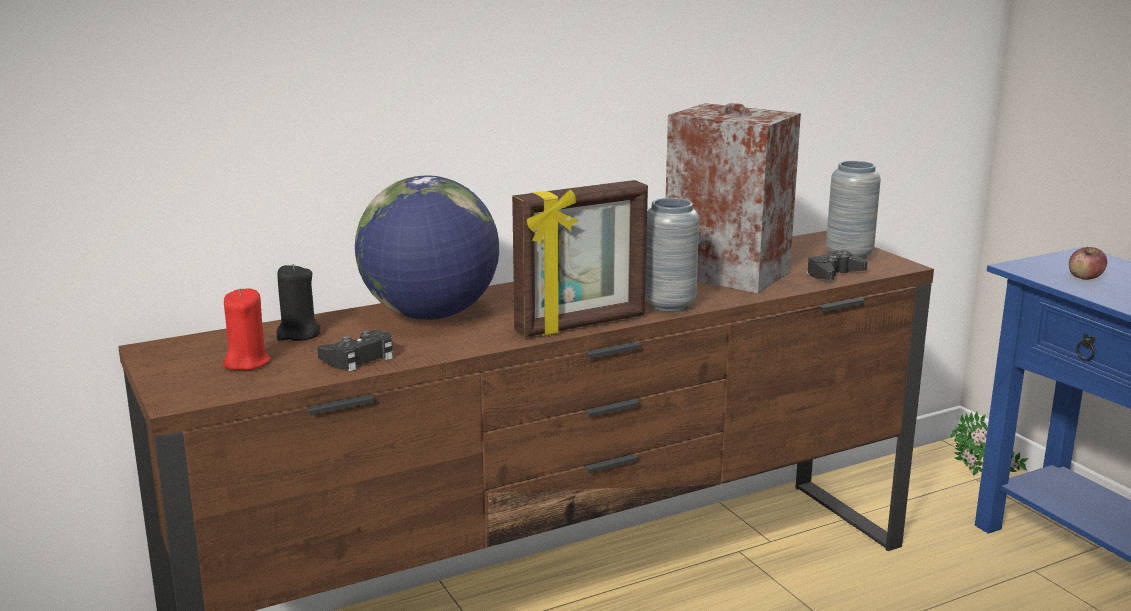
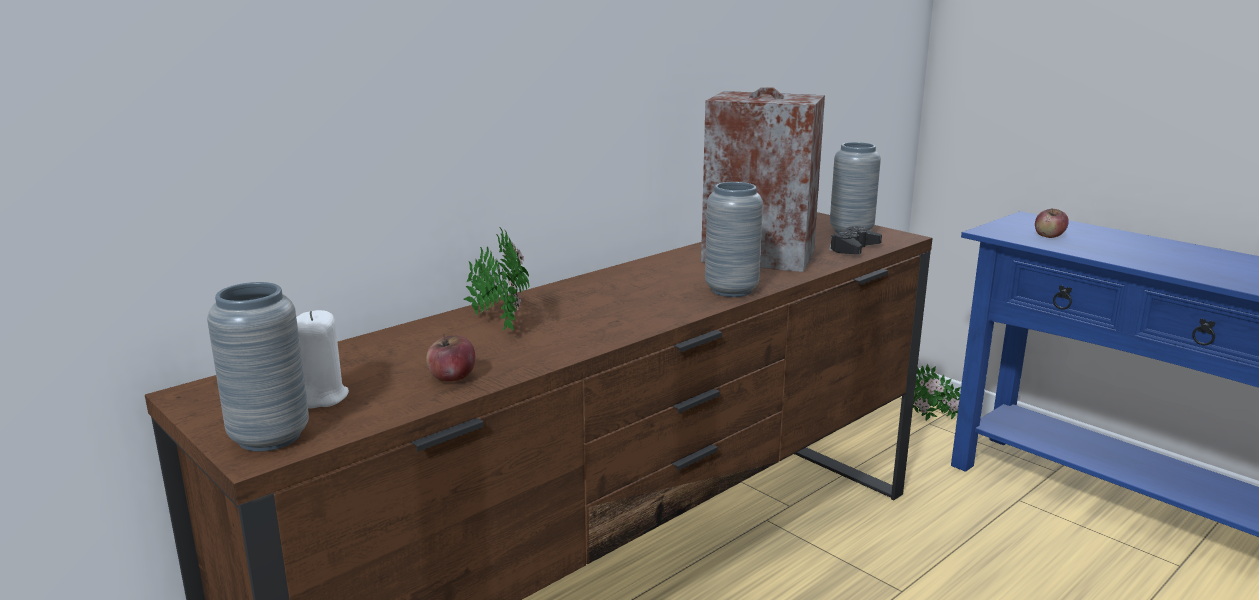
camera: 15 degrees left, 0 degrees up
(192, 388) = (269, 437): none -> grey vase
(247, 362) = (321, 397): red candle -> white candle
(298, 334) = (362, 358): black candle -> none
(359, 358) = (451, 378): black game controller -> apple
(430, 315) = (498, 323): globe -> potted plant
(581, 325) = (663, 318): picture frame -> none

